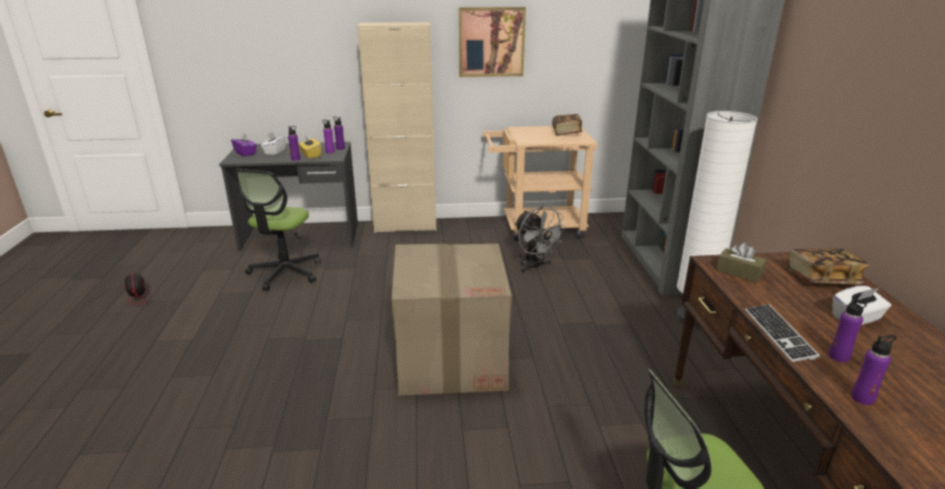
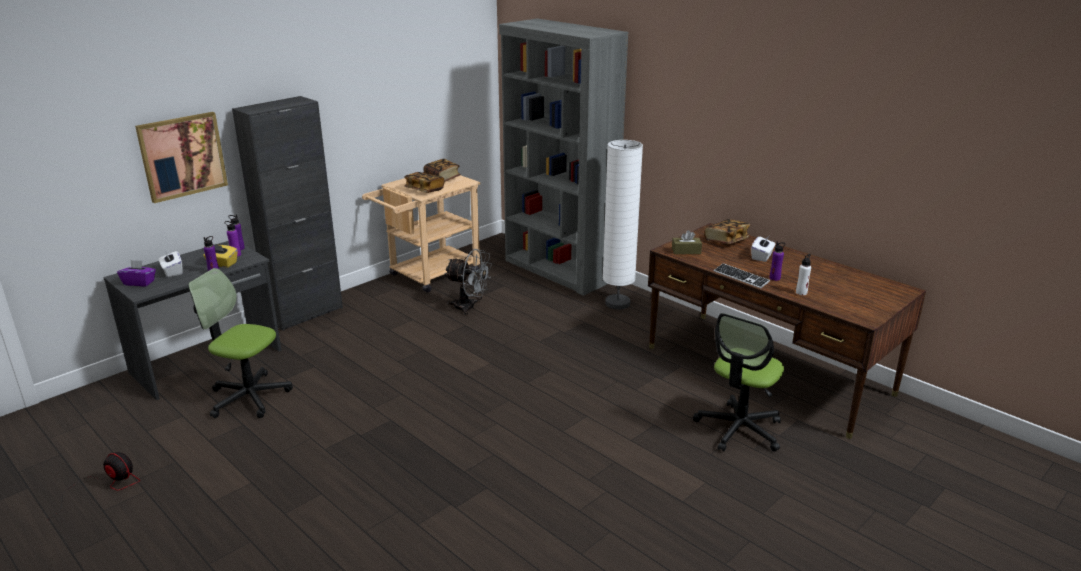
camera: 40 degrees left, 0 degrees up
(285, 273) = (249, 397): office chair -> office chair turned 135 degrees clockwise
(405, 226) = (305, 314): beige cabinet -> black cabinet
(451, 358) = (496, 395): cardboard box -> none
(491, 42) = (357, 105): picture -> picture (182, 156)
(534, 138) = (424, 190): none -> book
(862, 398) = (801, 292): purple bottle -> white bottle

